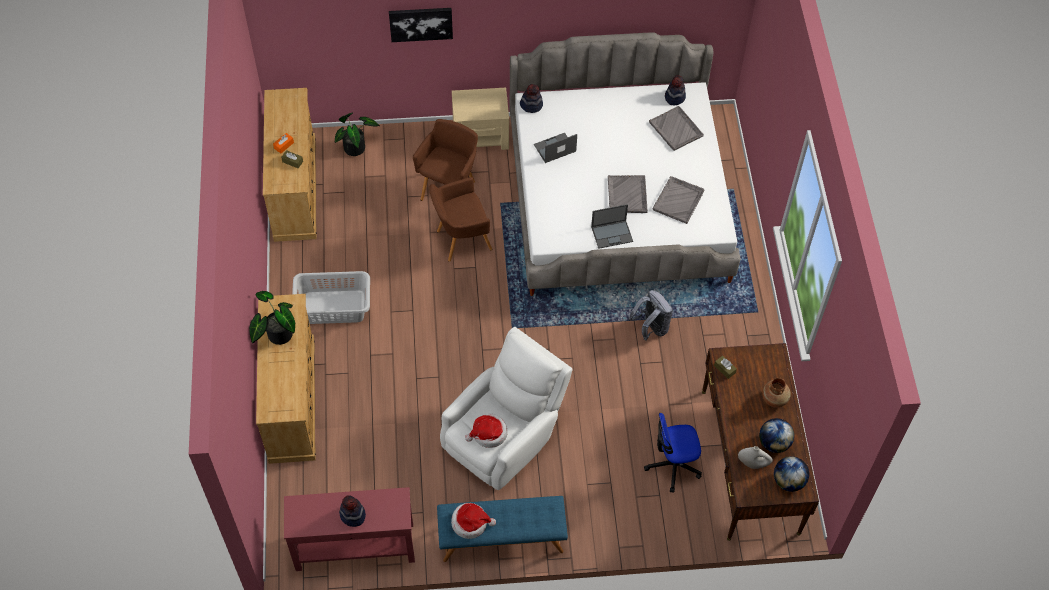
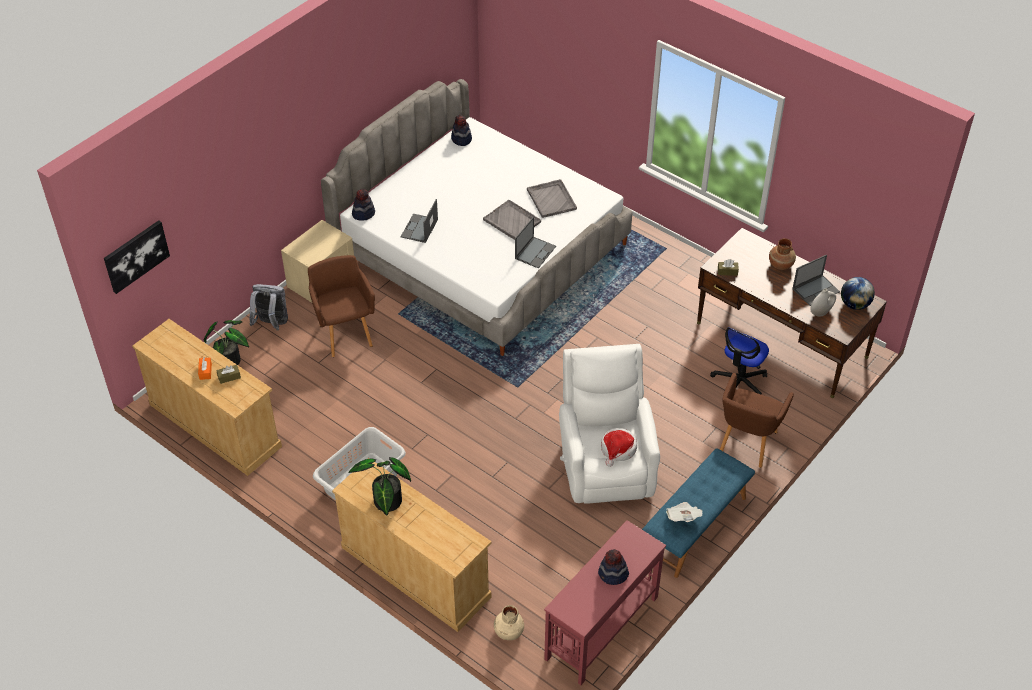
camera: 45 degrees left, 10 degrees down
(297, 493) = (508, 632): none -> beige vase
(421, 23) = (244, 185): picture -> picture (136, 256)
(461, 240) = (401, 360): brown armchair -> brown armchair (746, 444)
(470, 523) = (683, 518): hat -> newspaper
(651, 328) = (612, 311): grey backpack -> grey backpack (271, 324)
(676, 129) = (490, 158): grey tray -> none
(774, 443) = (816, 290): globe -> laptop

